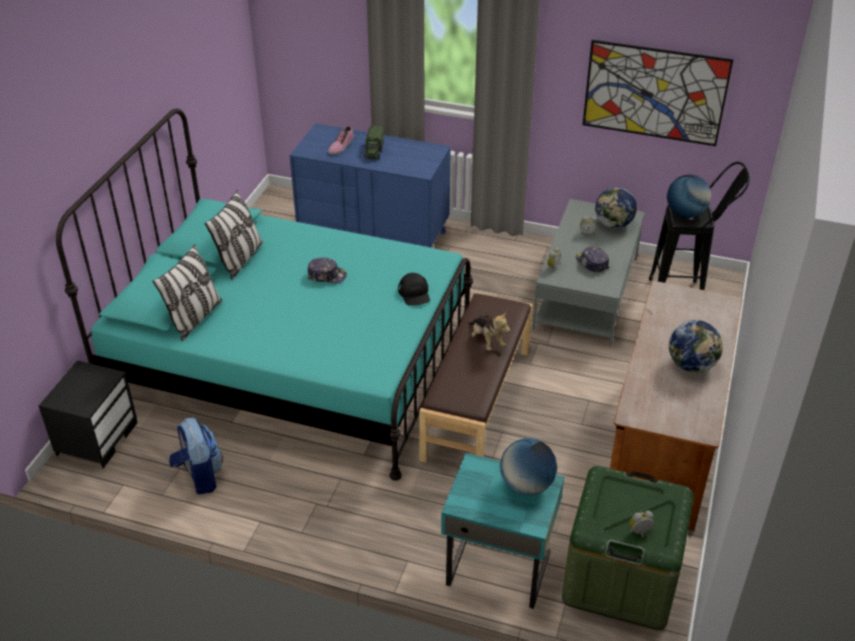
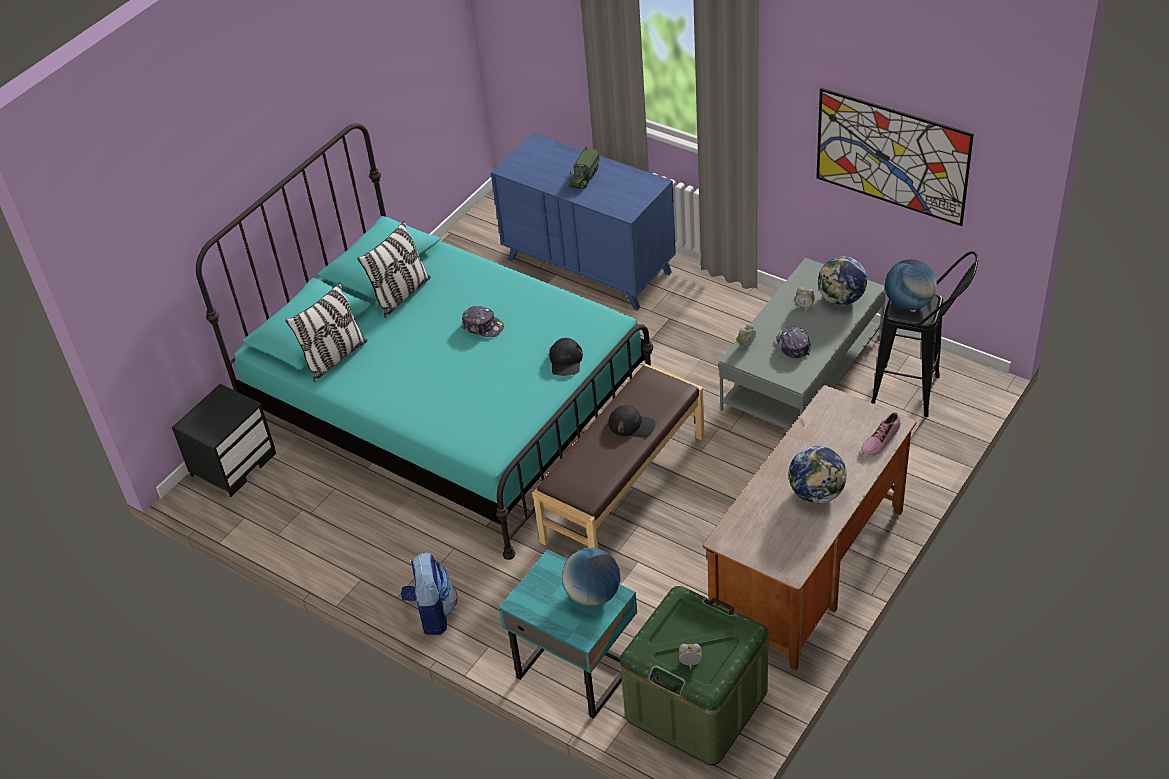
camera: 20 degrees right, 5 degrees up
(199, 476) = (318, 521): backpack -> backpack (432, 613)
(341, 145) = (550, 166): shoe -> shoe (880, 439)
(487, 341) = (632, 425): plush toy -> black cap

